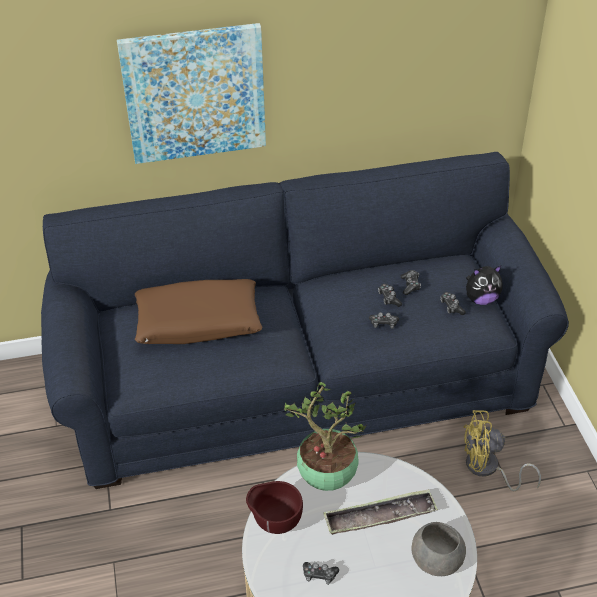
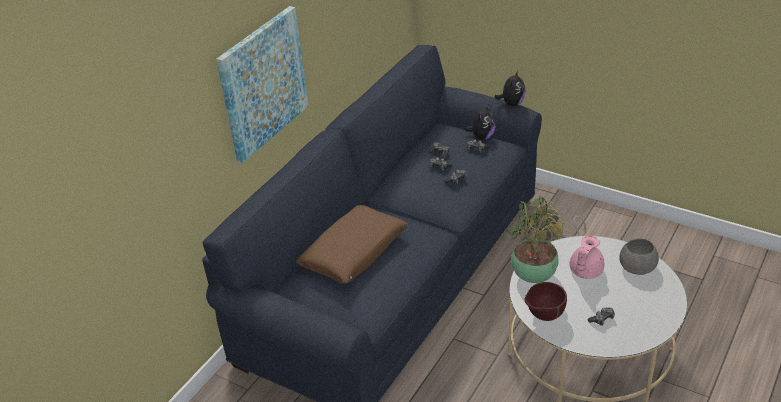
camera: 45 degrees left, 5 degrees down
(379, 516) = (585, 271): tray -> pink teapot
(543, 283) = (511, 103): none -> plush toy

